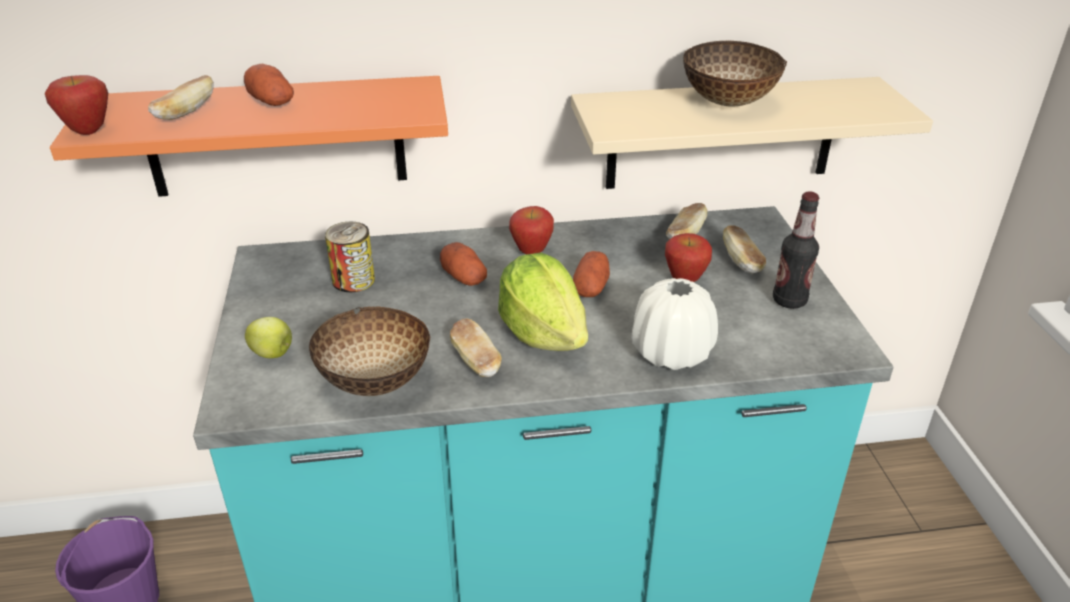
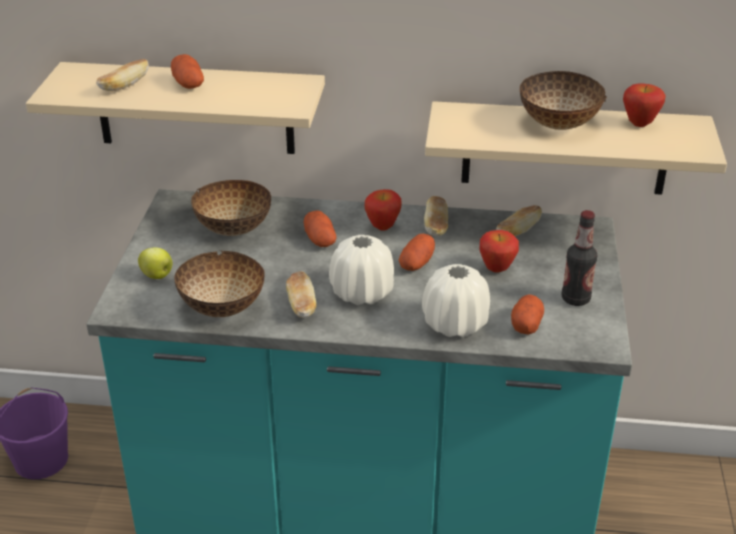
camera: 15 degrees right, 0 degrees up
(88, 131) = (54, 93): apple -> apple (639, 124)
(276, 137) = (195, 108): orange shelf -> beige shelf
(353, 280) = (235, 229): can -> bowl
(543, 333) = (362, 293): lettuce -> white vase
(741, 261) = (553, 261): bread -> bread (436, 226)
(752, 339) = (526, 324): none -> potato

